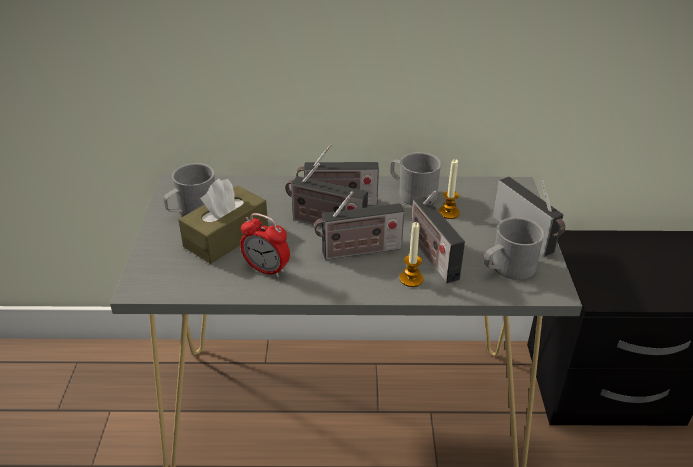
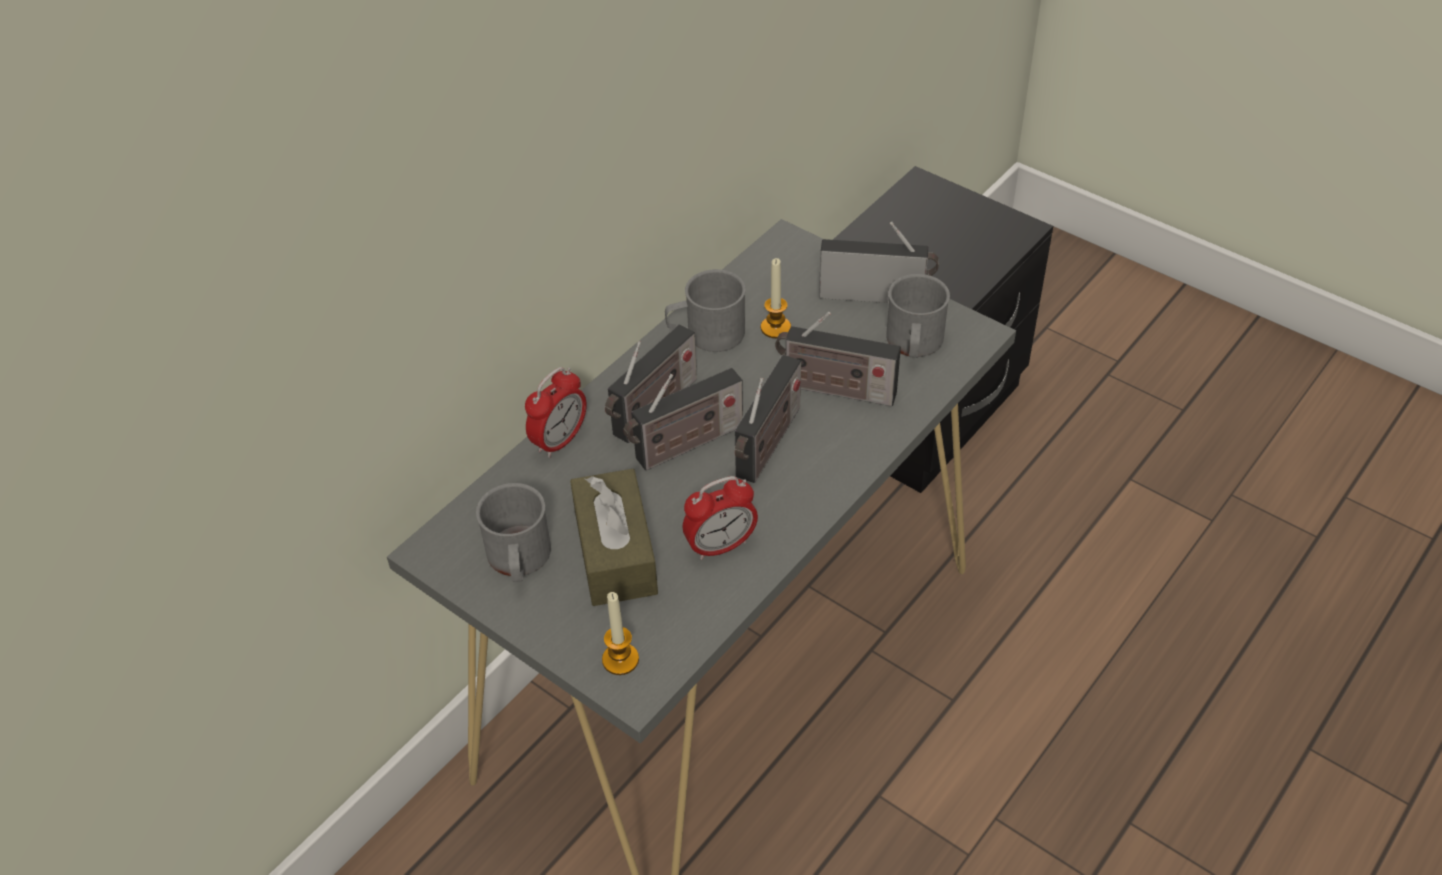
camera: 50 degrees left, 10 degrees up
(283, 185) = (560, 440): none -> alarm clock
(411, 279) = (858, 430): candle -> candle (620, 659)

